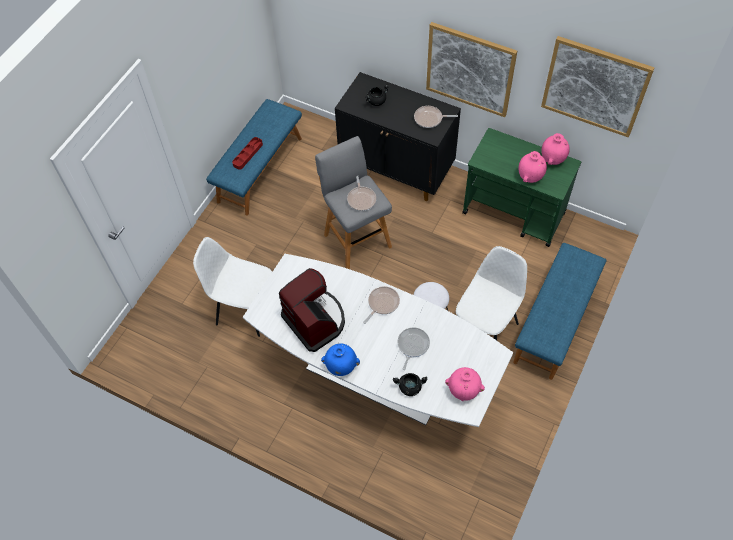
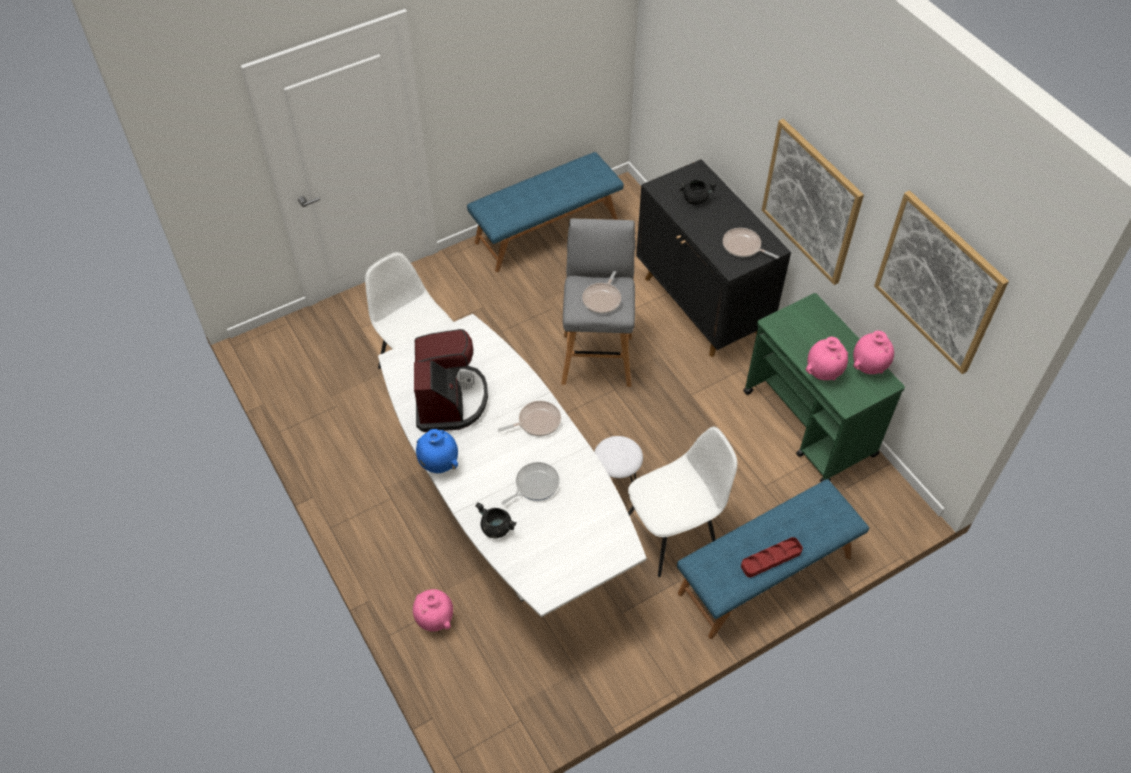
camera: 30 degrees right, 5 degrees down
(248, 154) = (528, 200): red tray -> red tray (771, 559)
(464, 391) = (554, 567): pink vase -> pink vase (435, 620)

